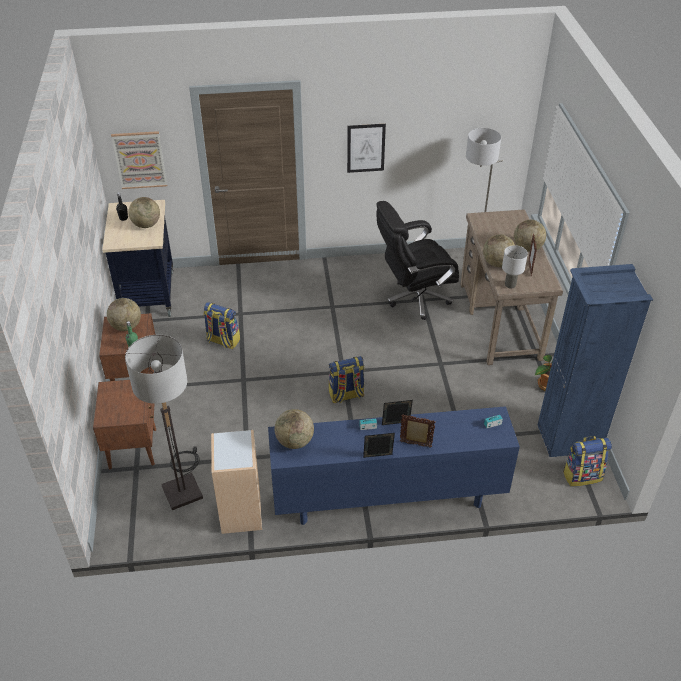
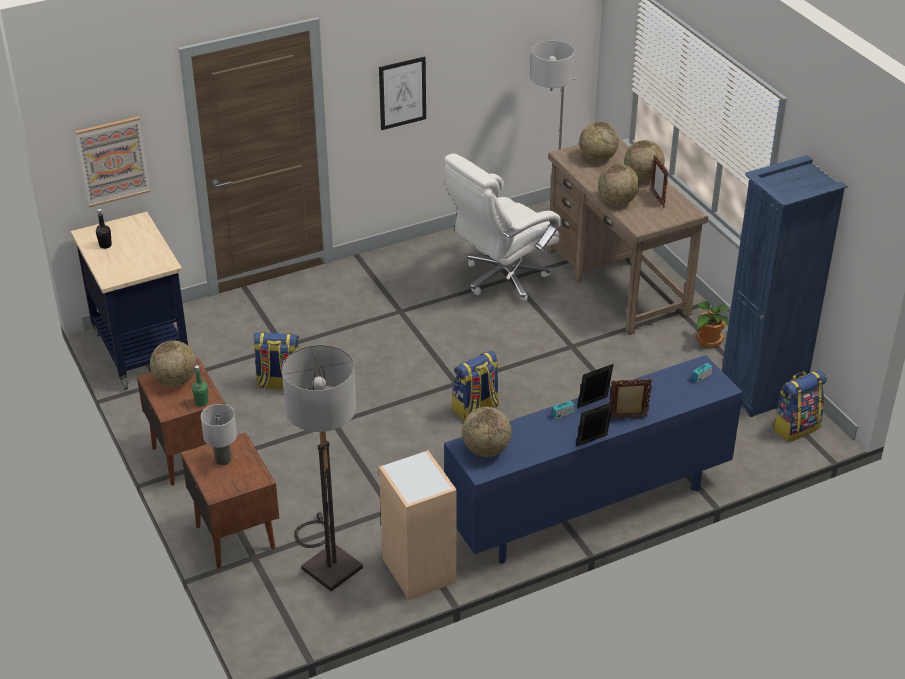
camera: 20 degrees left, 5 degrees down
(146, 225) = (143, 247): globe -> globe (597, 158)
(414, 300) = (501, 280): black office chair -> white office chair
(510, 285) = (646, 223): white table lamp -> white table lamp (224, 461)

